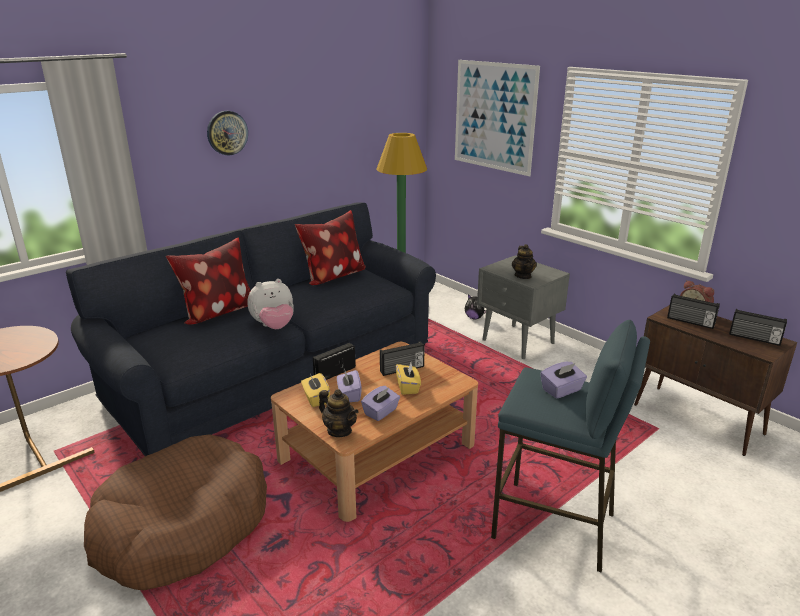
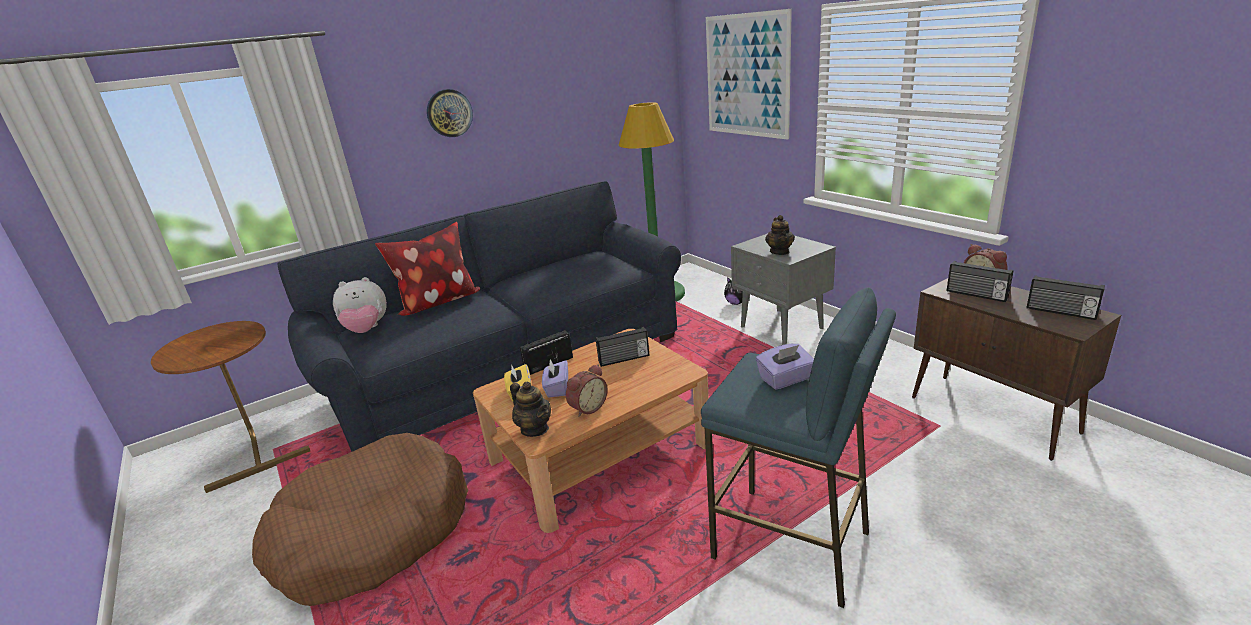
camera: 10 degrees right, 0 degrees up
(274, 326) = (491, 315): plush toy -> plush toy (366, 330)
(333, 276) = (569, 262): pillow -> none
(381, 412) = (587, 408): purple tissue box -> alarm clock
(408, 387) = (625, 379): yellow tissue box -> none

